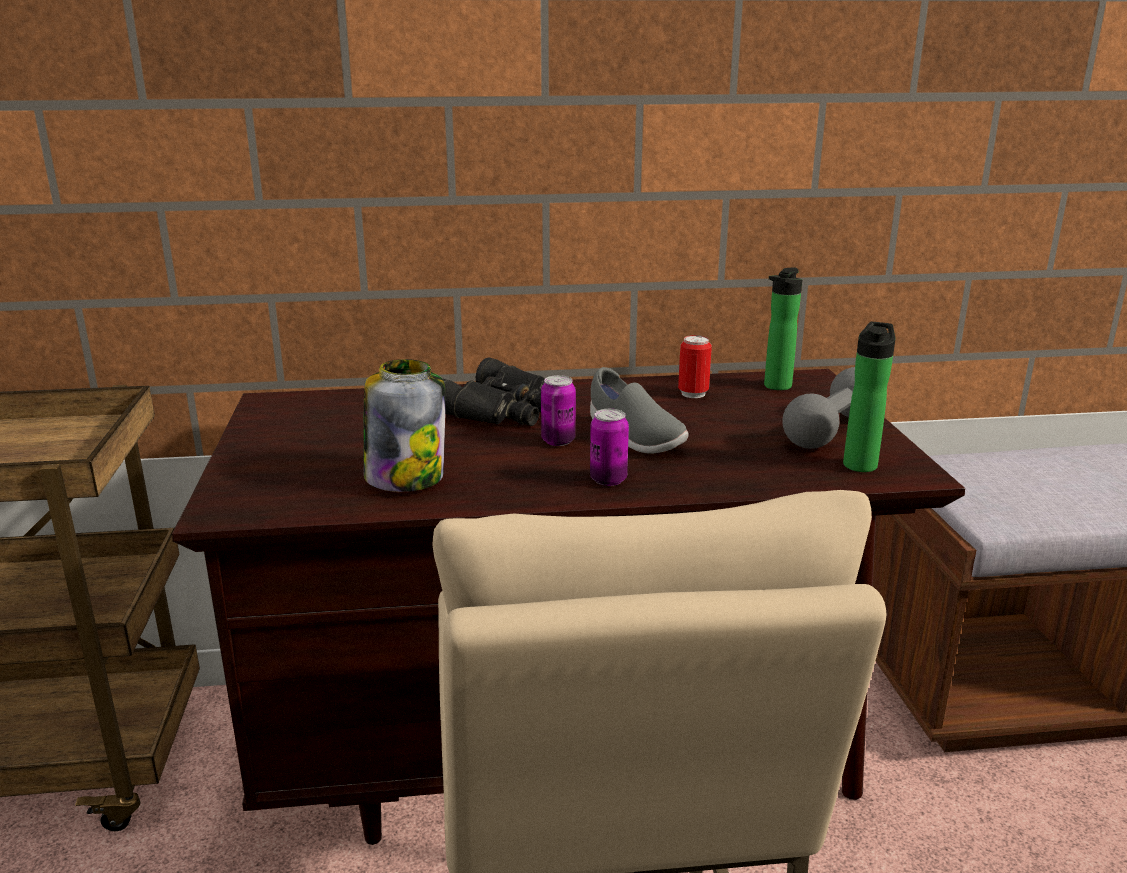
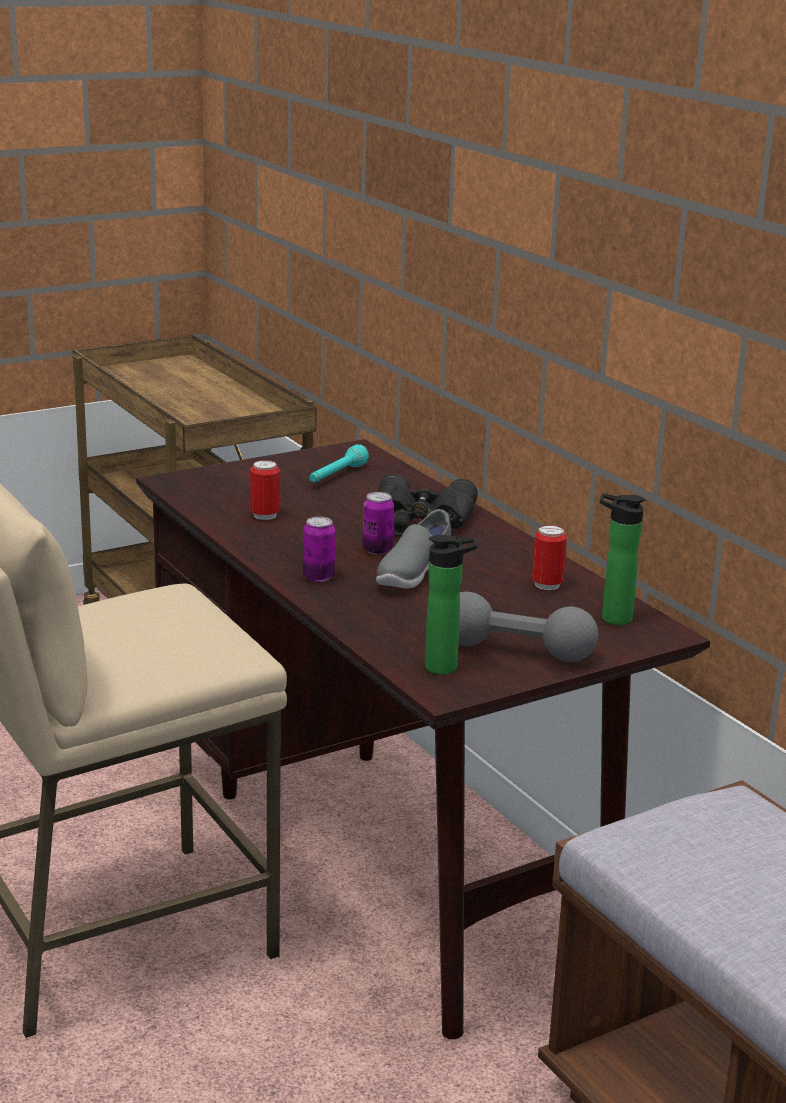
camera: 65 degrees right, 0 degrees up
(333, 423) = (336, 476): none -> turquoise flashlight
(405, 476) = (265, 515): jar -> can

